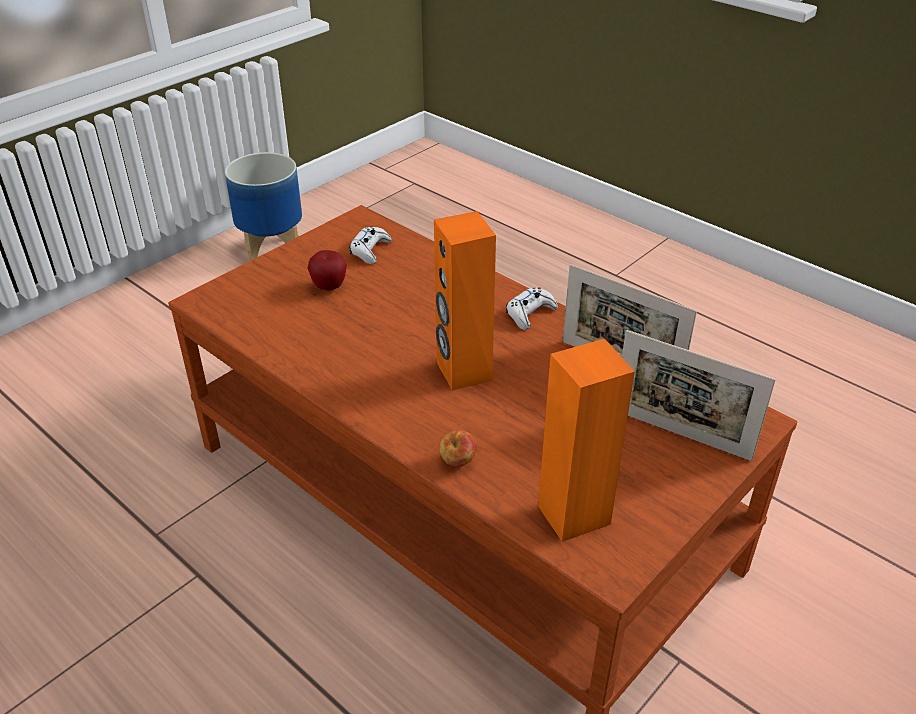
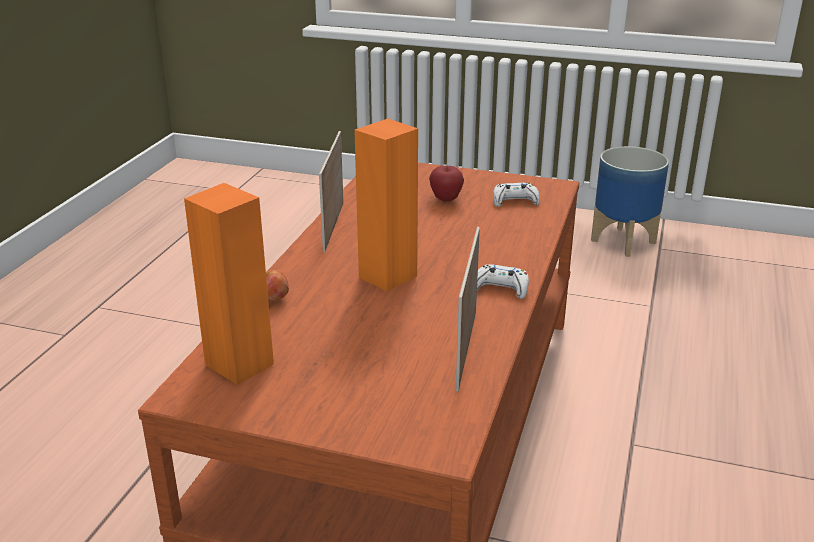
camera: 65 degrees right, 10 degrees down
(681, 434) = (385, 403): picture frame -> picture frame (333, 226)

